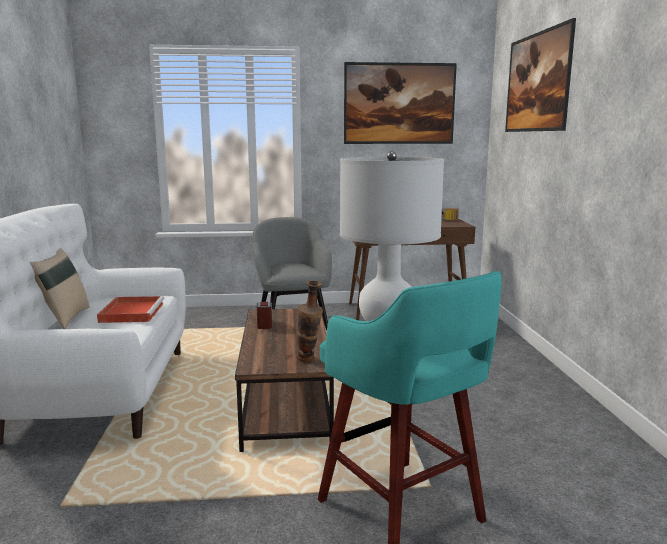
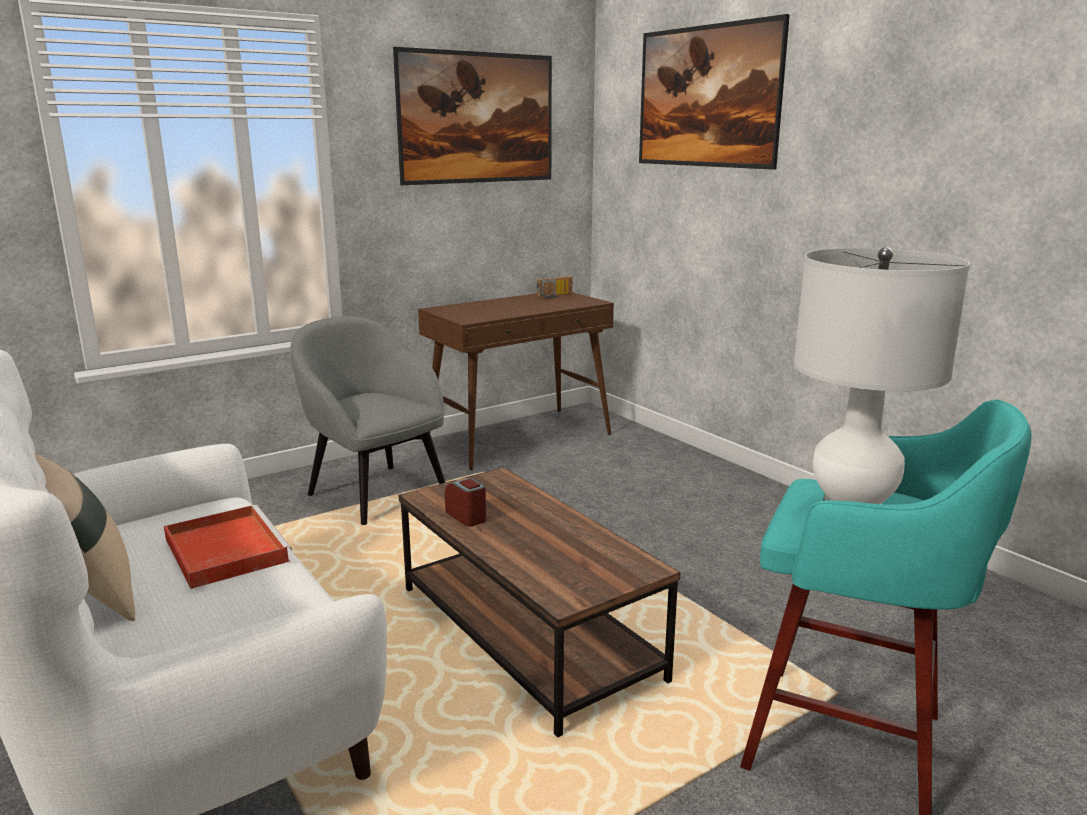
camera: 30 degrees left, 5 degrees up
(309, 361) = (624, 564): vase -> none

